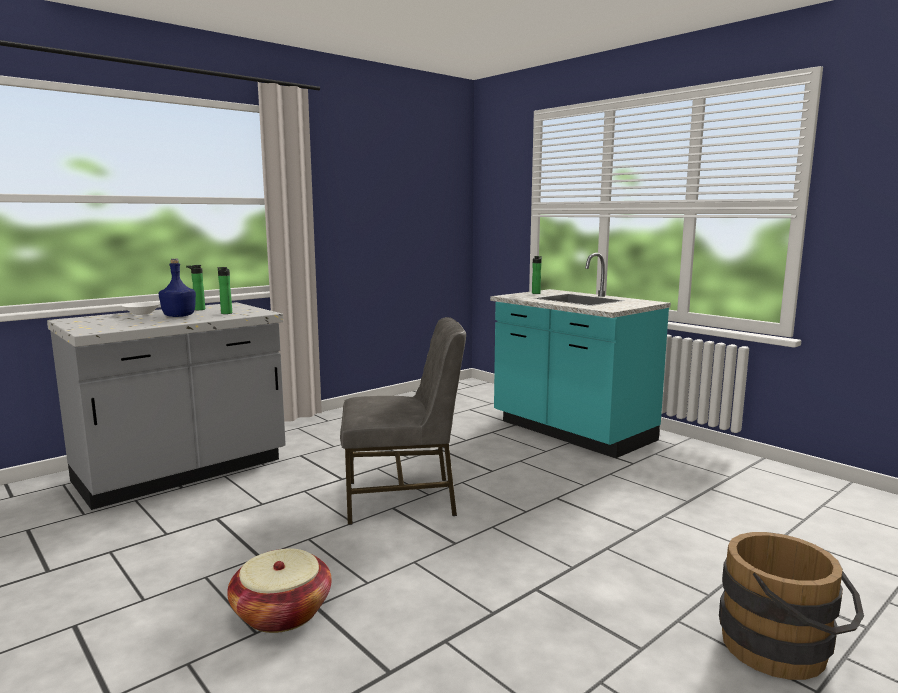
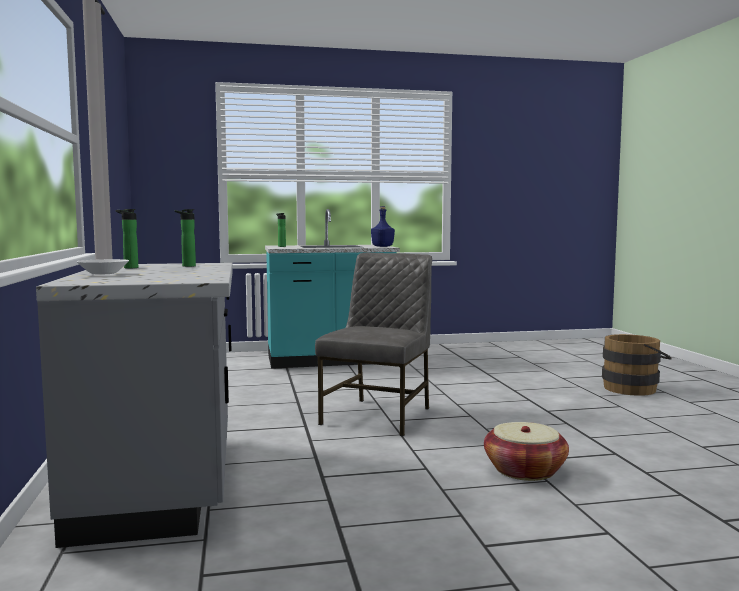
camera: 60 degrees left, 5 degrees down
(179, 316) = (167, 270): blue bottle -> blue bottle (383, 246)

